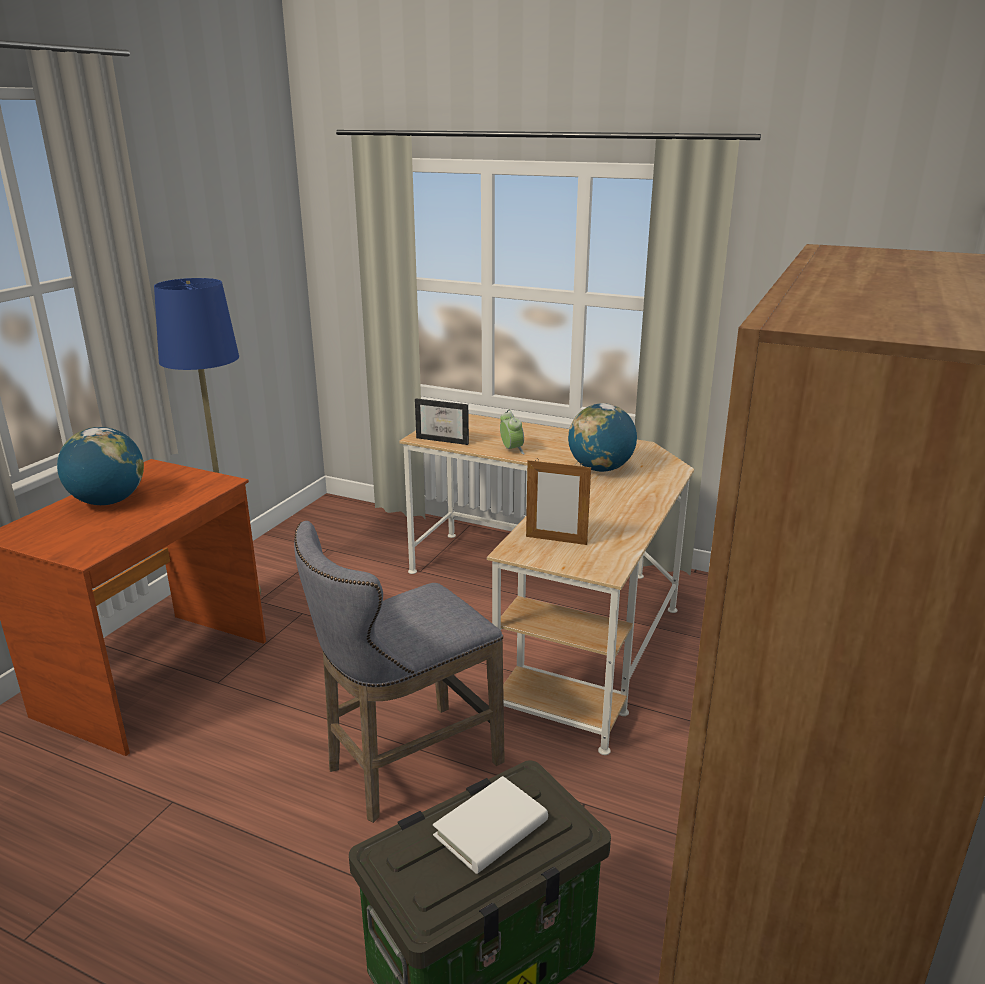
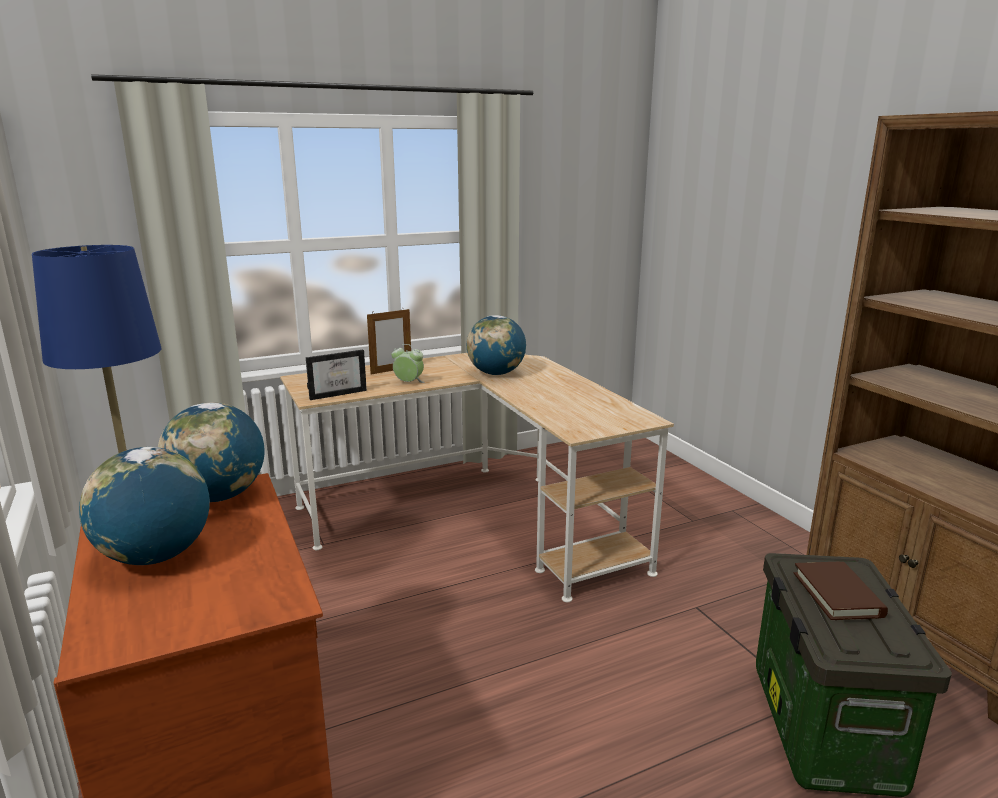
camera: 50 degrees left, 5 degrees down
(197, 482) = (219, 496): none -> globe
(405, 766) = (574, 668): grey stool -> none
(491, 829) = (837, 594): white book -> brown book
(556, 540) = (582, 417): picture frame -> picture frame (391, 370)

